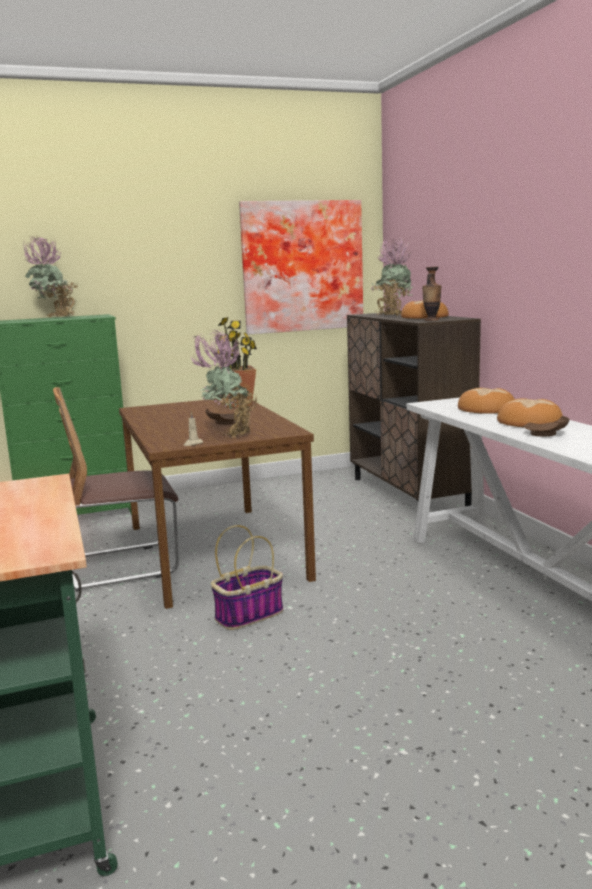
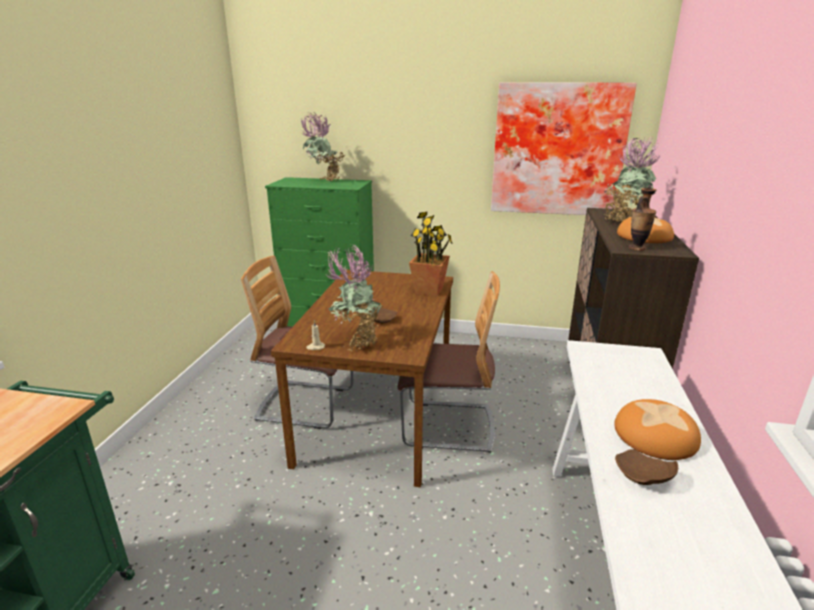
camera: 30 degrees right, 10 degrees up
(249, 615) = (334, 507): basket -> none
(294, 541) = (447, 426): none -> chair
(487, 409) = (638, 384): bread -> none

